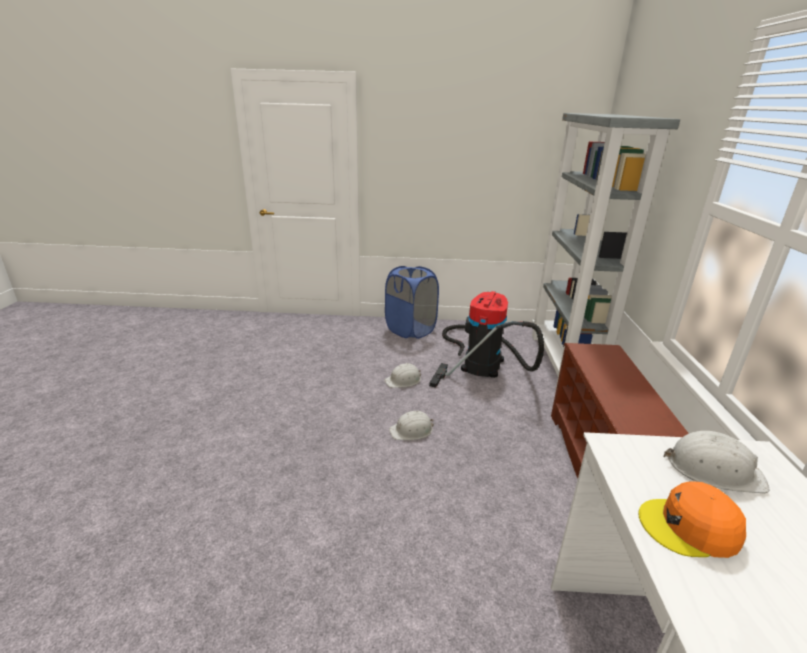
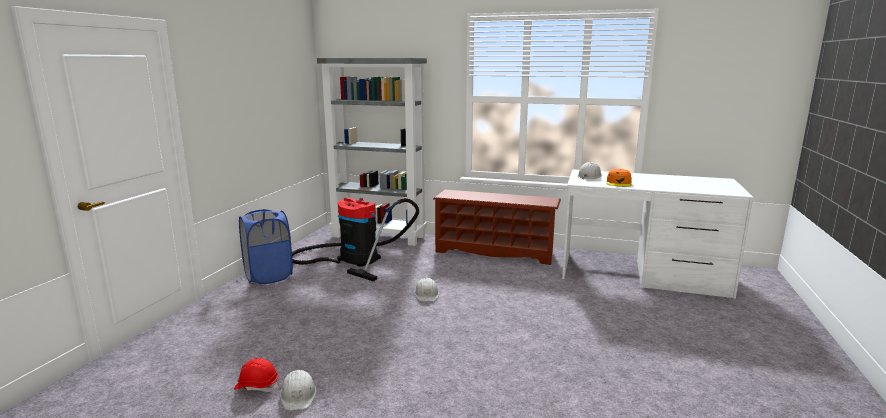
camera: 75 degrees left, 10 degrees down
(223, 374) = (257, 386): none -> red hard hat
(403, 380) = (356, 289): white hard hat -> white hard hat (298, 395)

